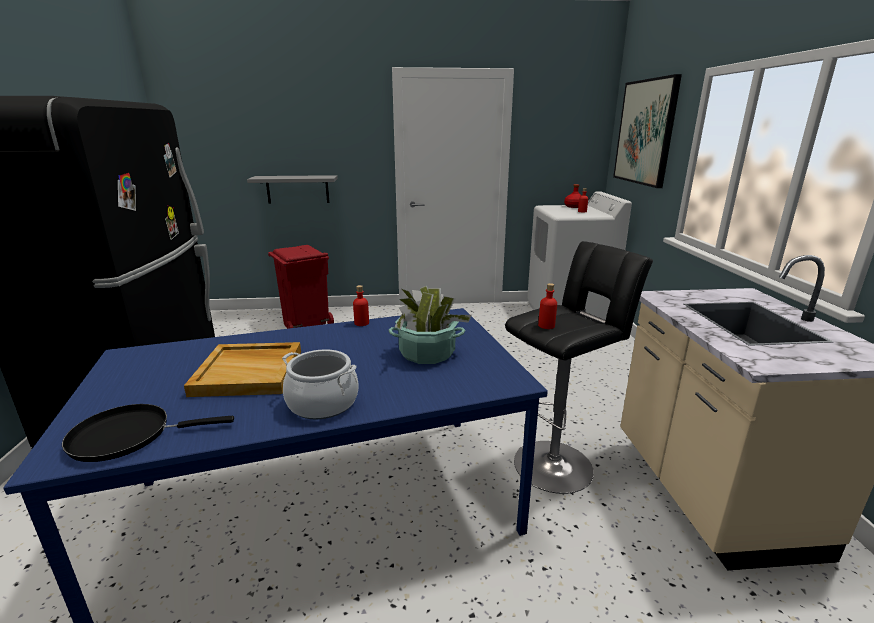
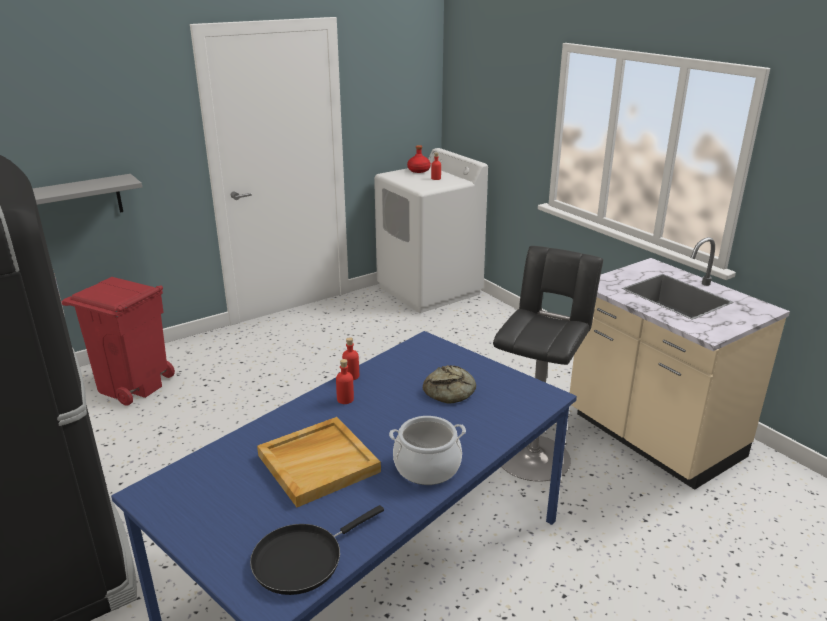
camera: 30 degrees left, 5 degrees up
(427, 353) = (451, 391): potted plant -> bread
(546, 326) = (534, 335): red bottle -> red bottle (345, 399)
(645, 132) = (492, 90): picture -> none

